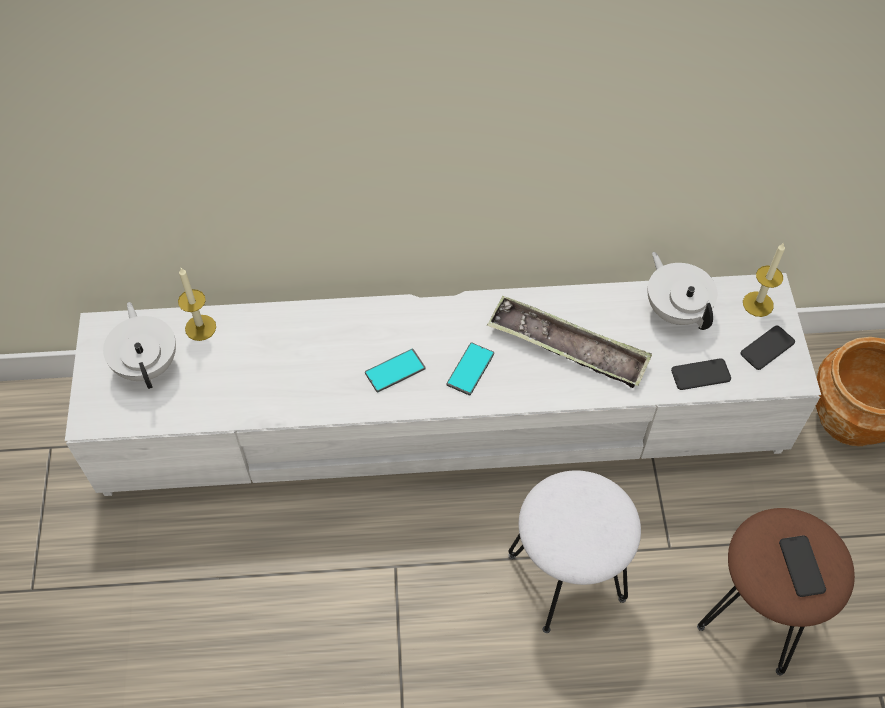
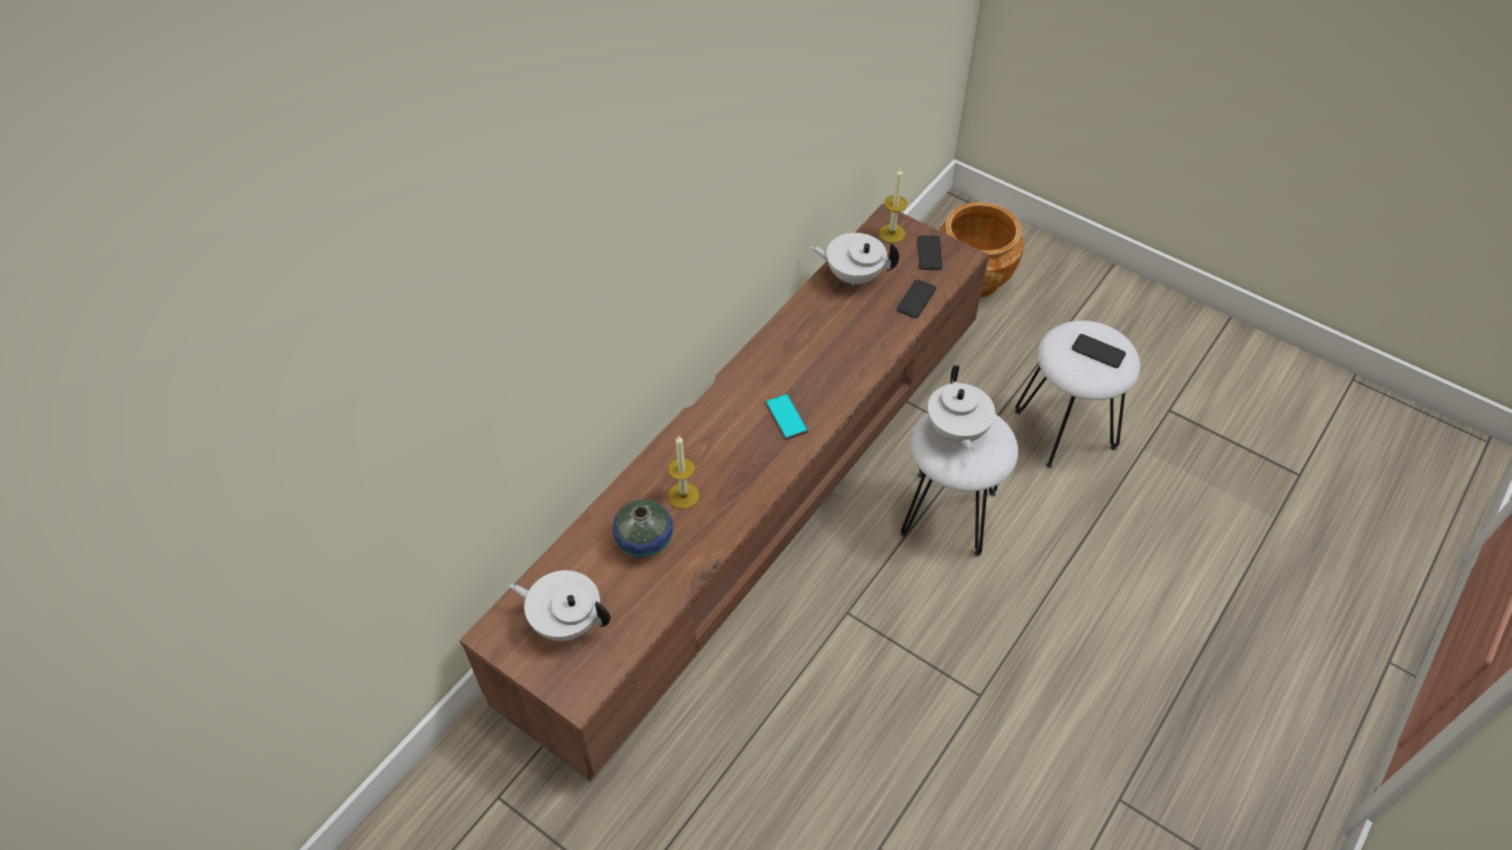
camera: 50 degrees left, 5 degrees down
(200, 327) = (569, 561): candle -> candle (683, 495)
(261, 360) = (644, 540): none -> vase
(395, 371) = (742, 462): phone -> none
(442, 420) = (754, 498): white tv stand -> brown tv stand
(567, 347) = (824, 351): tray -> none
(581, 506) = (956, 431): none -> white teapot
(758, 614) = (1066, 429): brown stool -> white stool

